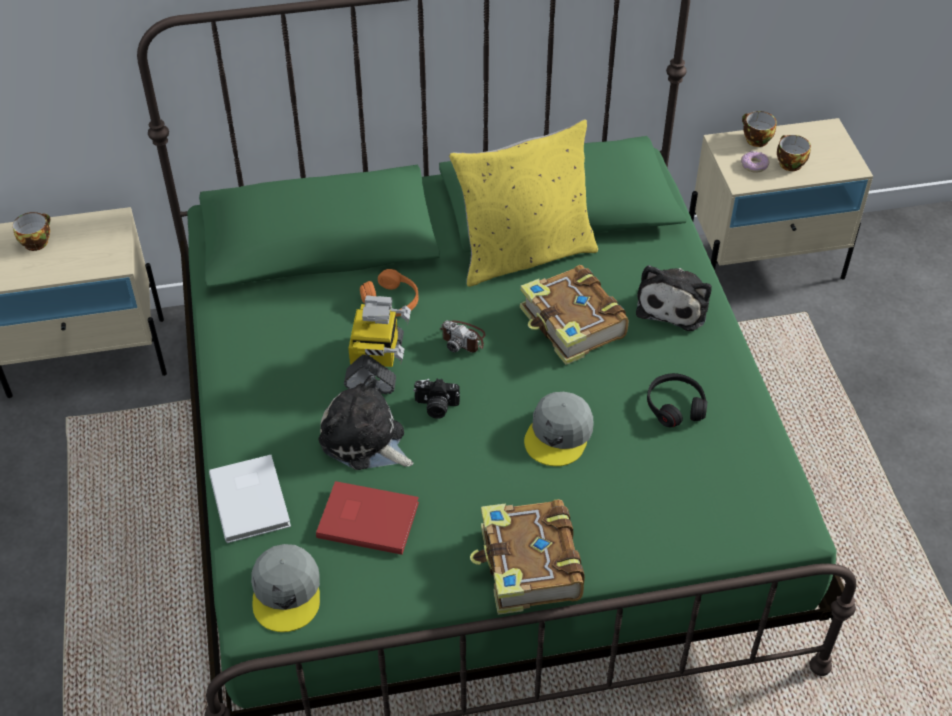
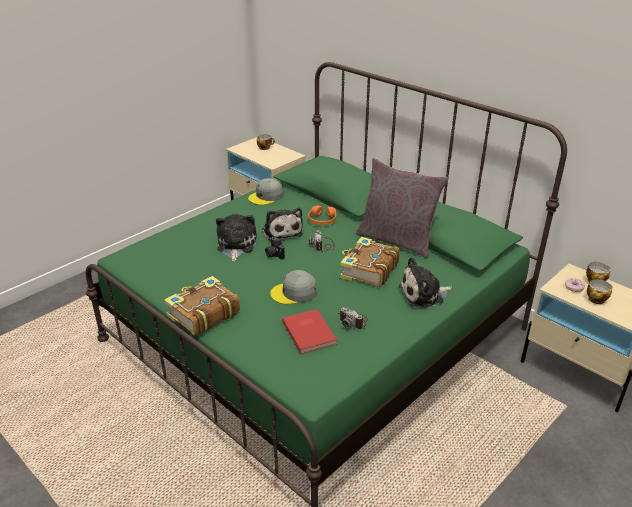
camera: 55 degrees right, 15 degrees down
(252, 498) = (179, 233): white book -> none
(287, 592) = (137, 259): grey cap -> grey cap (266, 196)
(367, 518) = (194, 262): red book -> red book (310, 332)
(376, 365) = (281, 231): toy robot -> plush toy
(524, 253) = (397, 240): yellow pillow -> grey pillow
(675, 406) = (353, 321): black headphones -> camera

